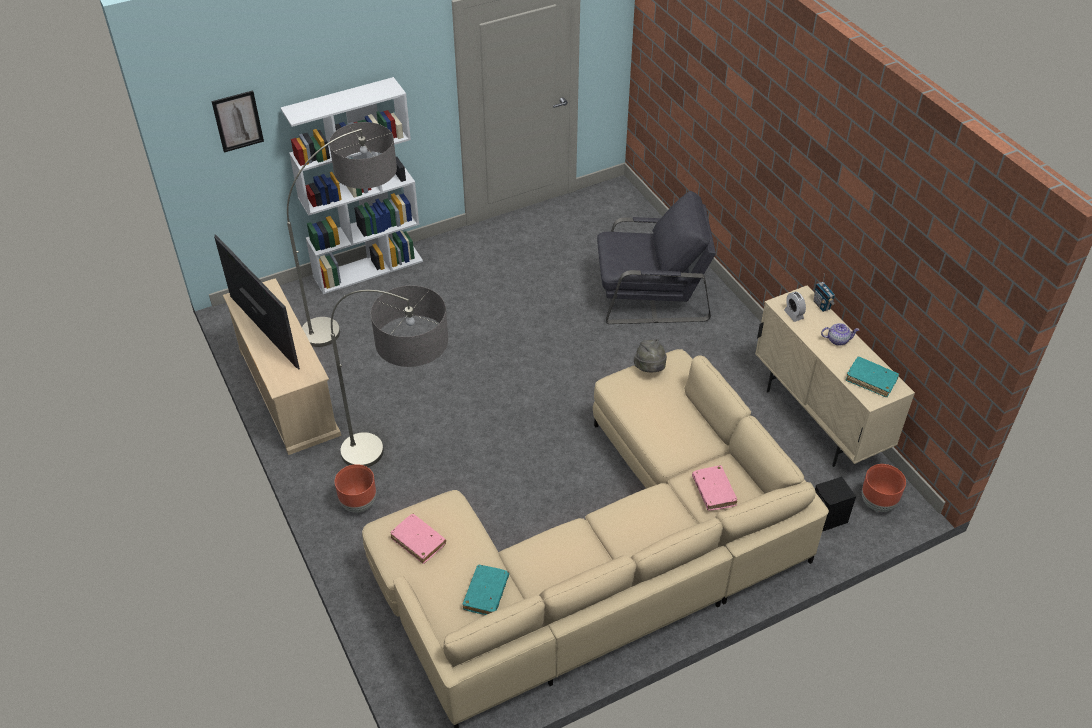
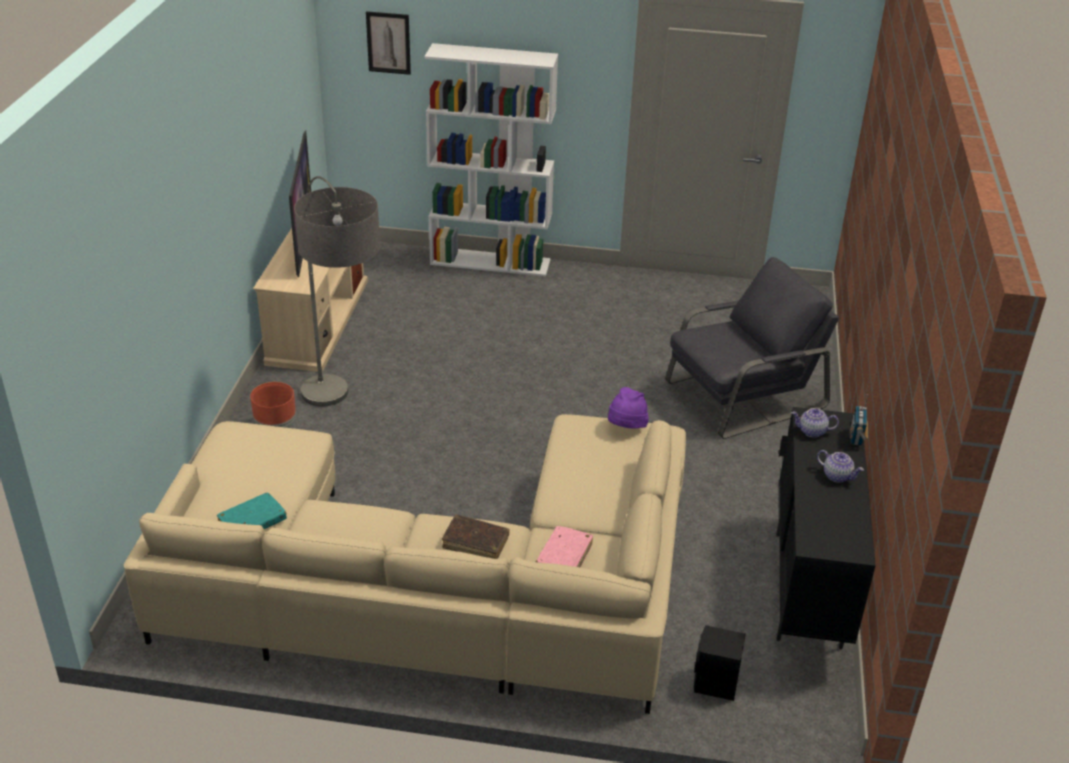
camera: 35 degrees right, 10 degrees down
(363, 317) = (444, 295): floor lamp -> none
(418, 541) = (247, 453): pink book -> none
(650, 369) = (626, 428): grey hat -> purple hat
(650, 515) = (475, 543): none -> brown book
(651, 294) = (743, 395): grey armchair -> grey armchair turned 60 degrees counterclockwise
(793, 314) = (812, 431): alarm clock -> teapot
(818, 420) = (807, 590): beige cabinet -> black cabinet
(871, 380) = (833, 529): turquoise book -> none
(877, 502) = (792, 702): brown planter -> none

